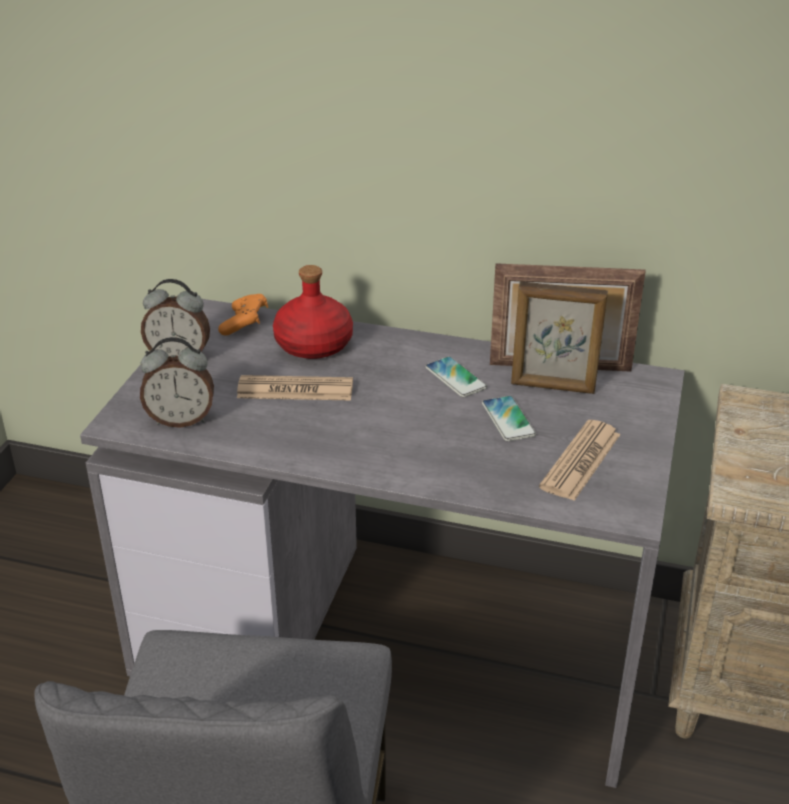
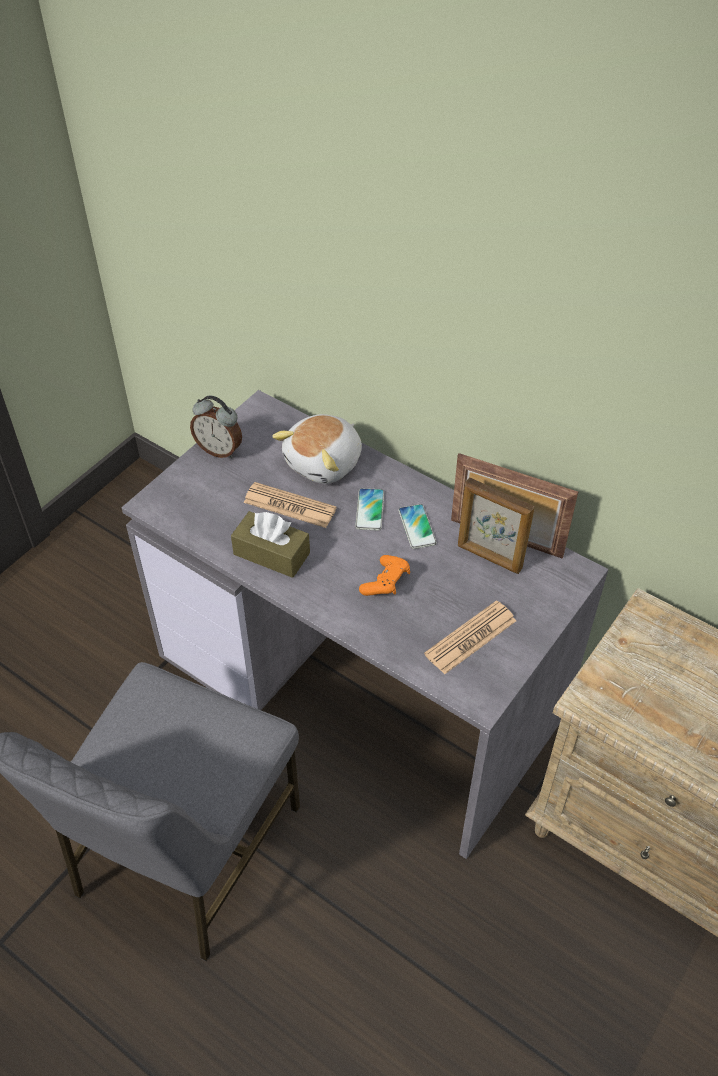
camera: 20 degrees right, 15 degrees up
(181, 420) = (195, 513): alarm clock -> none
(245, 324) = (282, 427): orange game controller -> orange game controller (386, 583)
(298, 437) = (271, 553): none -> brown tissue box
(314, 344) = (325, 463): red bottle -> plush toy
(508, 419) = (436, 581): phone -> phone (370, 510)

